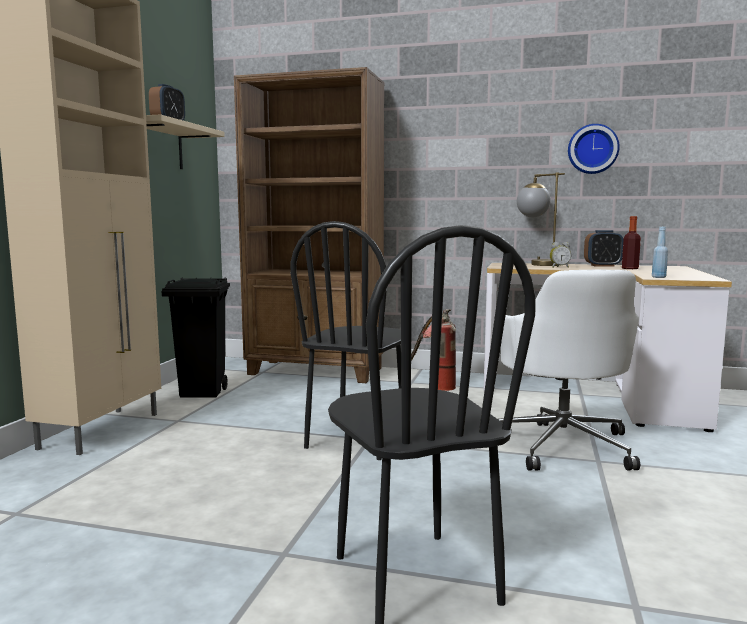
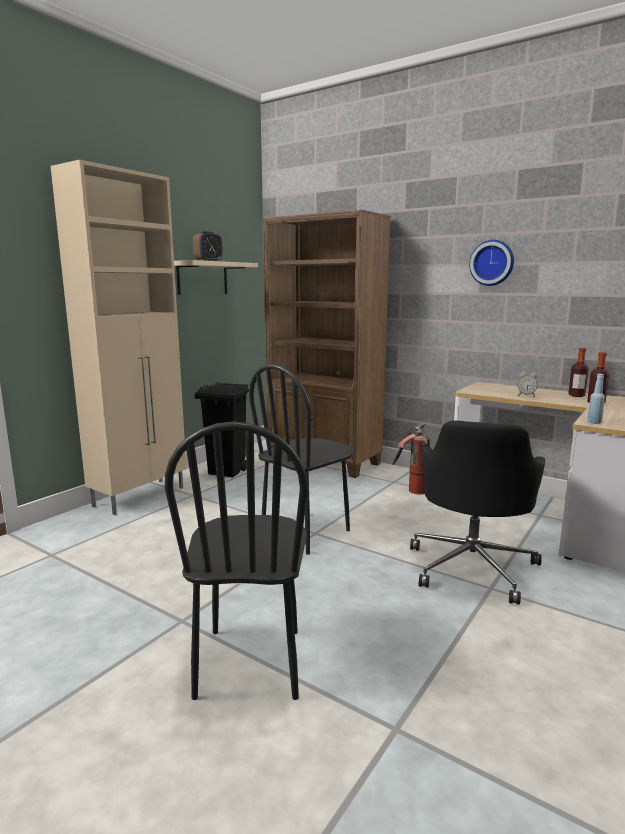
camera: 20 degrees right, 5 degrees up
(536, 264) = (514, 388): table lamp -> none
(562, 445) = (472, 566): white office chair -> black office chair
(592, 149) = (580, 279): wall clock -> wall clock (492, 263)
(602, 266) = (576, 395): alarm clock -> bottle

